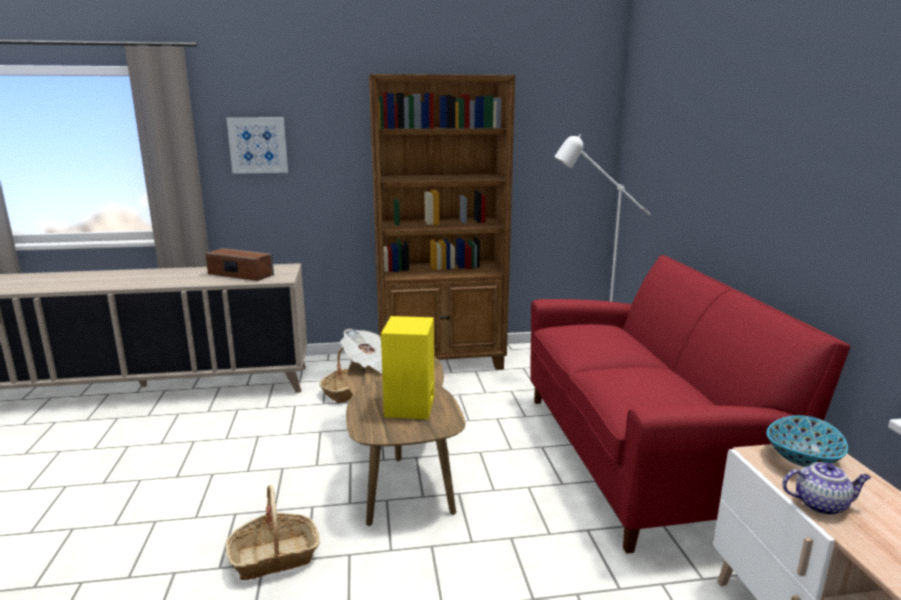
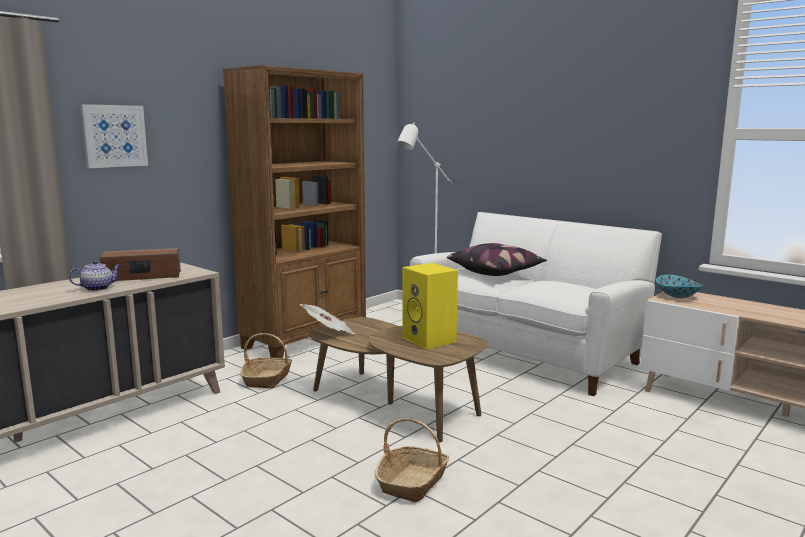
camera: 40 degrees left, 5 degrees down
(616, 340) = (496, 272): none -> pillow
(640, 456) = (527, 353): red sofa -> white sofa
(821, 504) = (714, 307): teapot -> teapot (98, 288)

